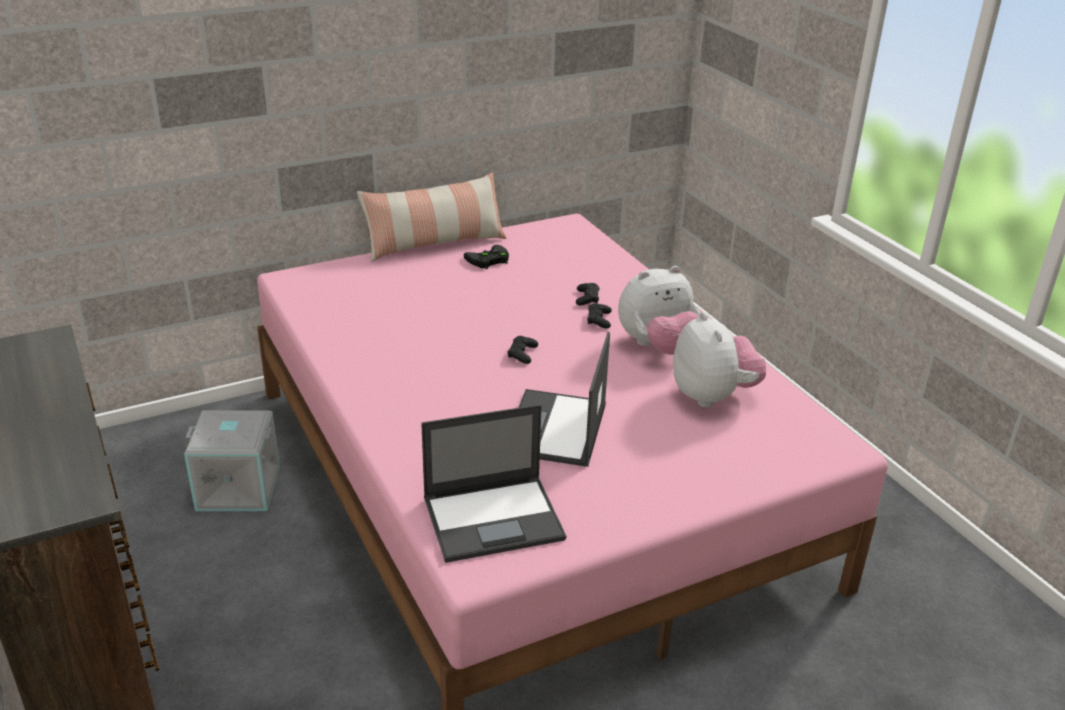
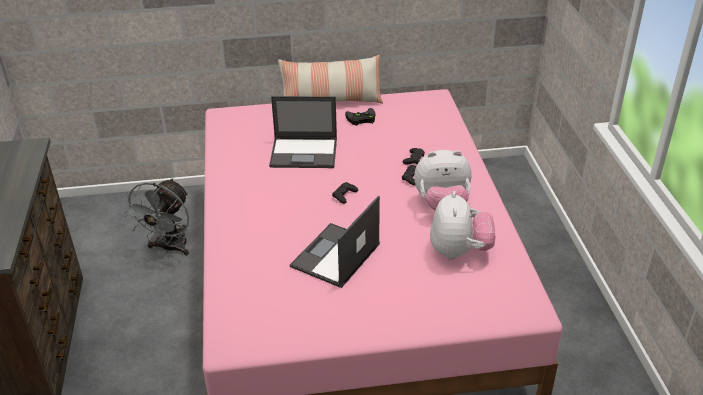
camera: 20 degrees right, 5 degrees up
(239, 487) = (169, 248): grey storage box -> grey fan
(495, 518) = (261, 312): laptop -> laptop (305, 153)

